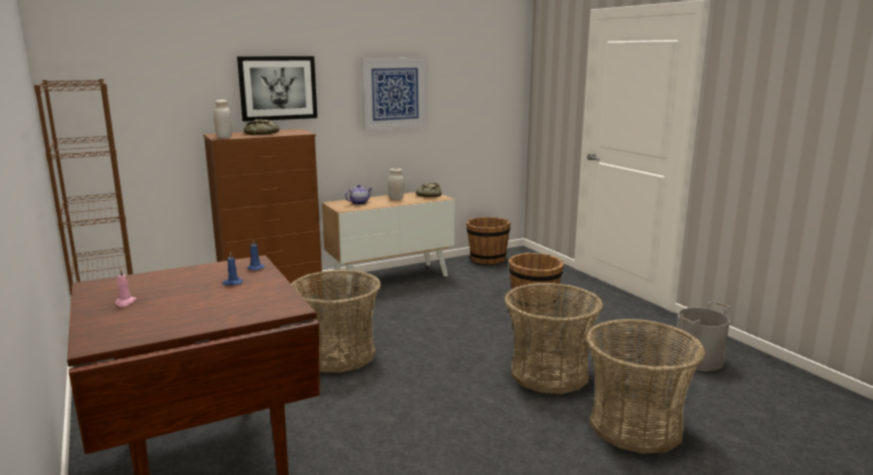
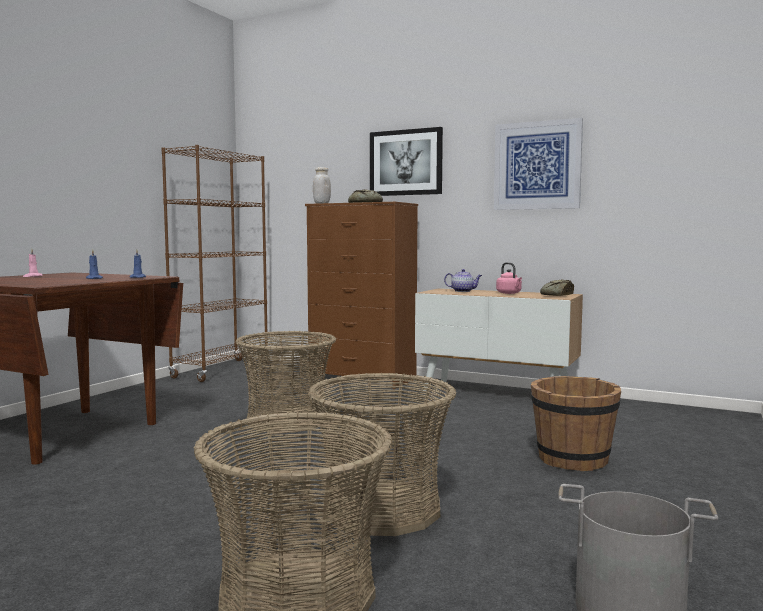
camera: 55 degrees right, 10 degrees down
(396, 199) = (509, 293): white jar -> pink kettle
(487, 259) = (658, 410): brown bucket -> none

